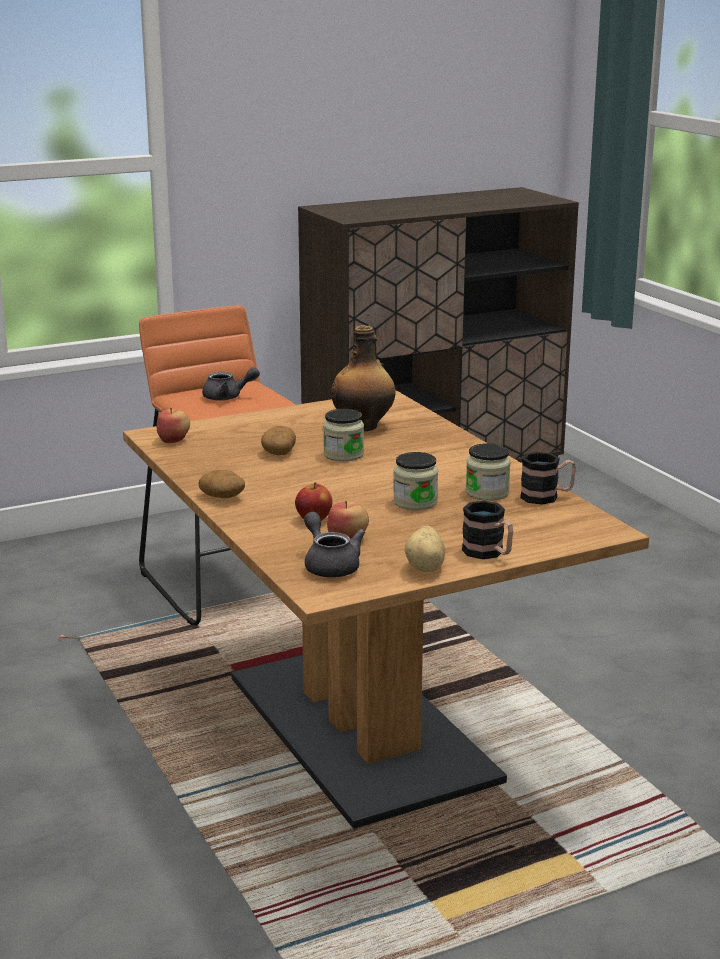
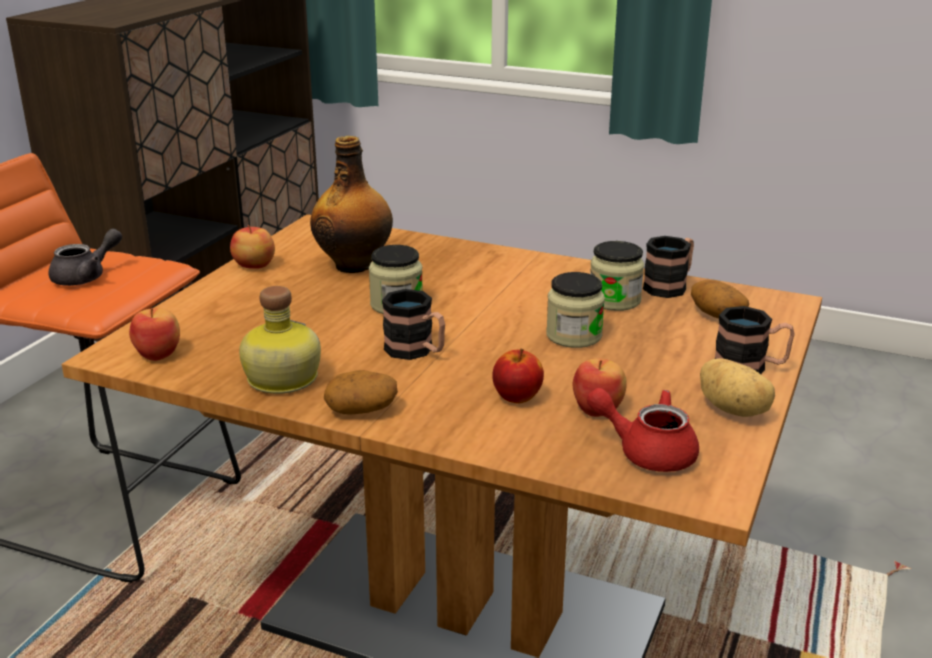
camera: 40 degrees left, 5 degrees up
(209, 470) = (280, 379): none -> bottle
(278, 452) = (318, 325): potato -> potato (716, 314)
(304, 410) = (254, 265): none -> apple
(305, 480) = (416, 351): none -> mug
(329, 565) = (647, 451): grey teapot -> red teapot

